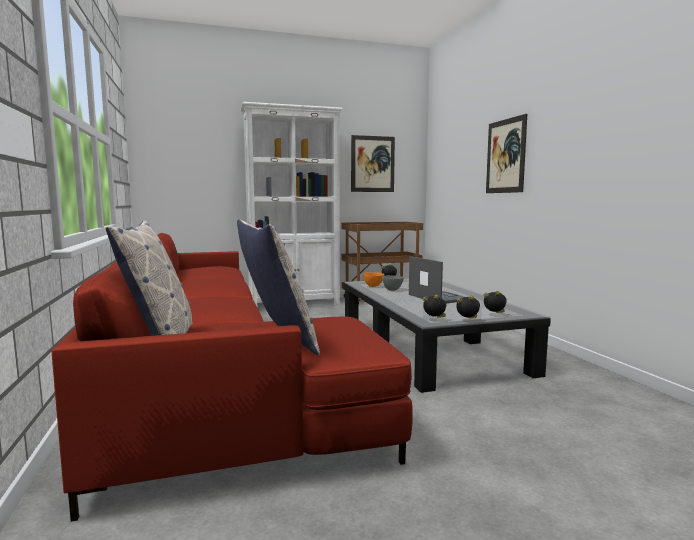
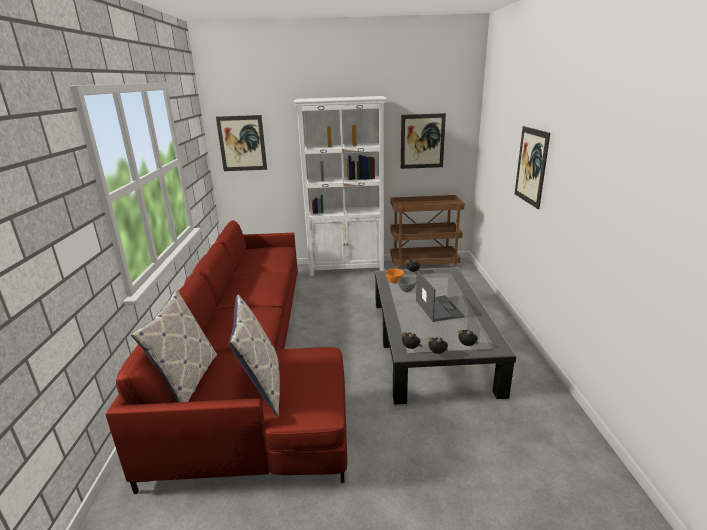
camera: 15 degrees right, 15 degrees up
(173, 154) = (242, 143): none -> picture

